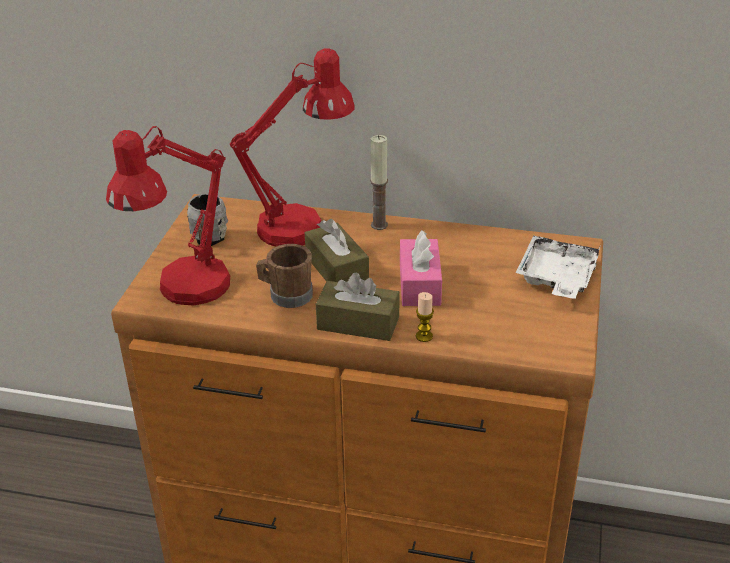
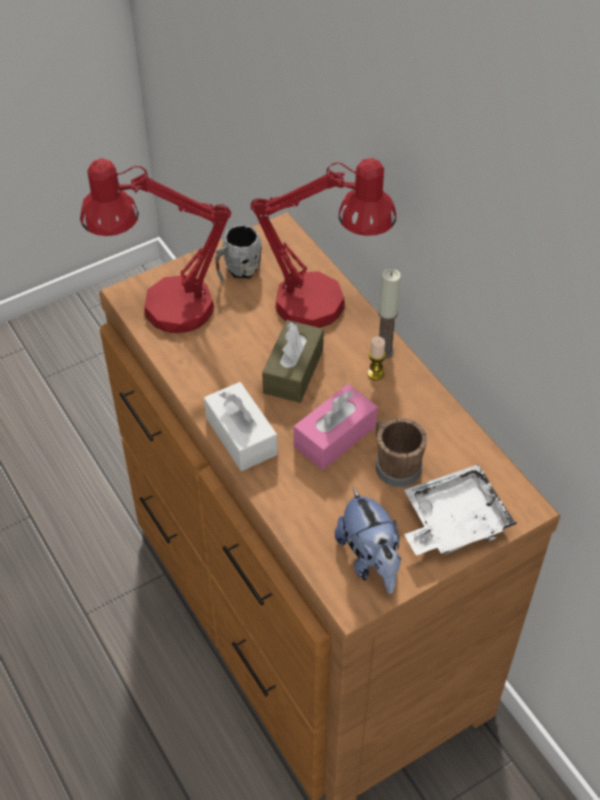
camera: 45 degrees right, 15 degrees up
(286, 295) = (226, 368): brown mug -> brown mug (395, 465)
(358, 323) = (241, 436): brown tissue box -> white tissue box
(424, 336) = (271, 488): candle -> candle (375, 374)
(544, 329) = (370, 560): none -> plush toy

